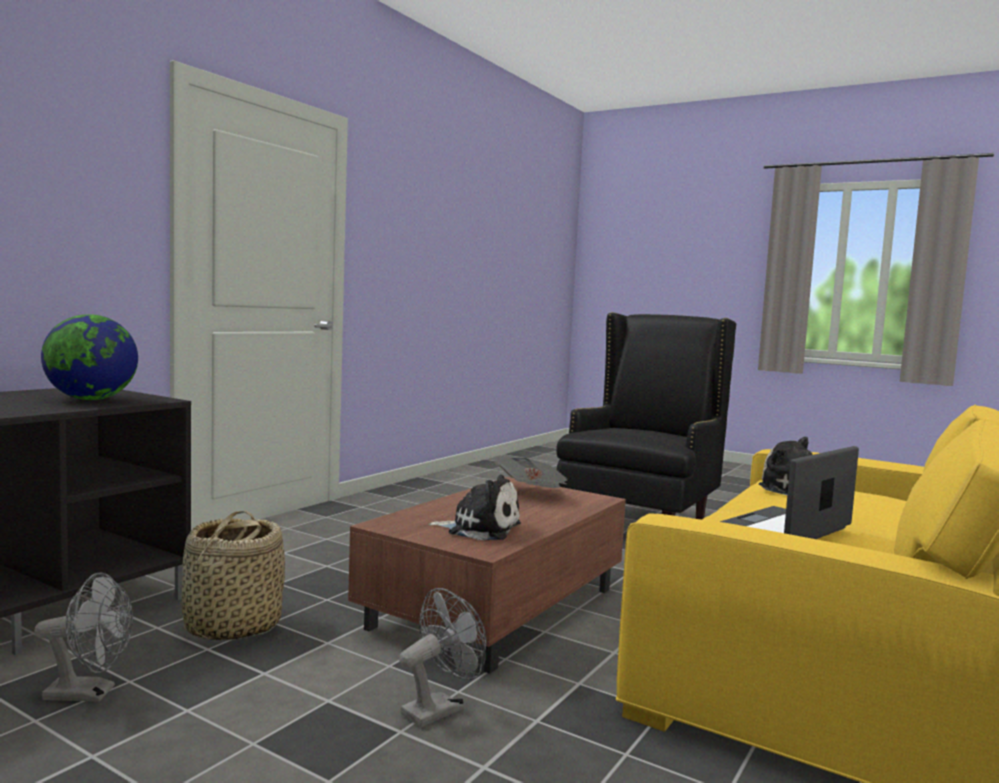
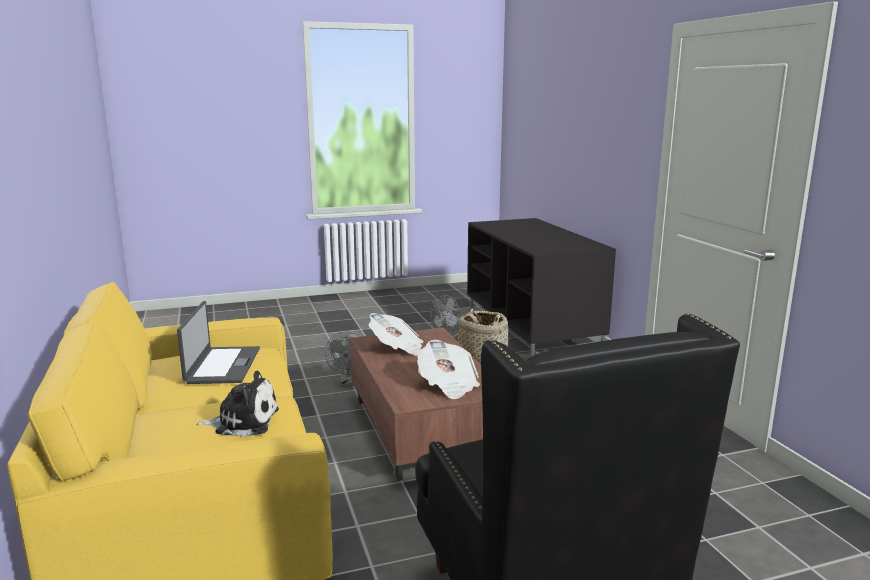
camera: 130 degrees right, 10 degrees up
(91, 399) = (546, 244): globe -> none
(480, 529) = (397, 348): plush toy -> newspaper

